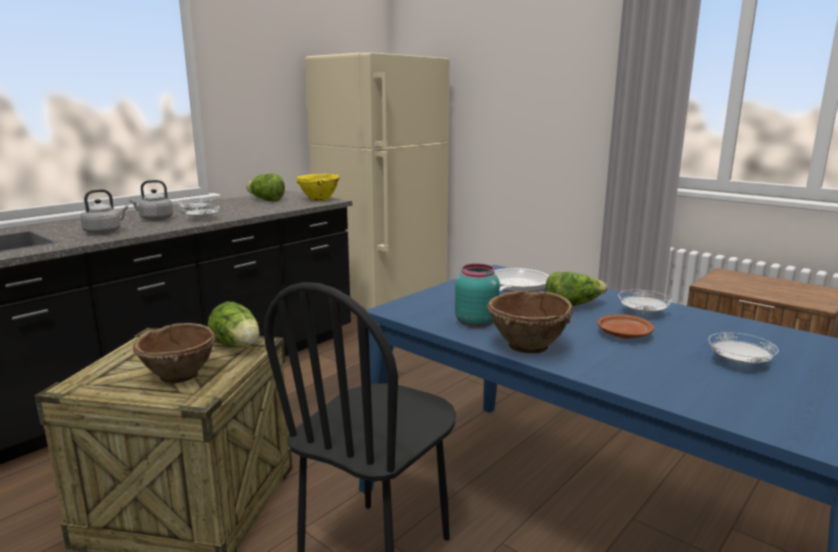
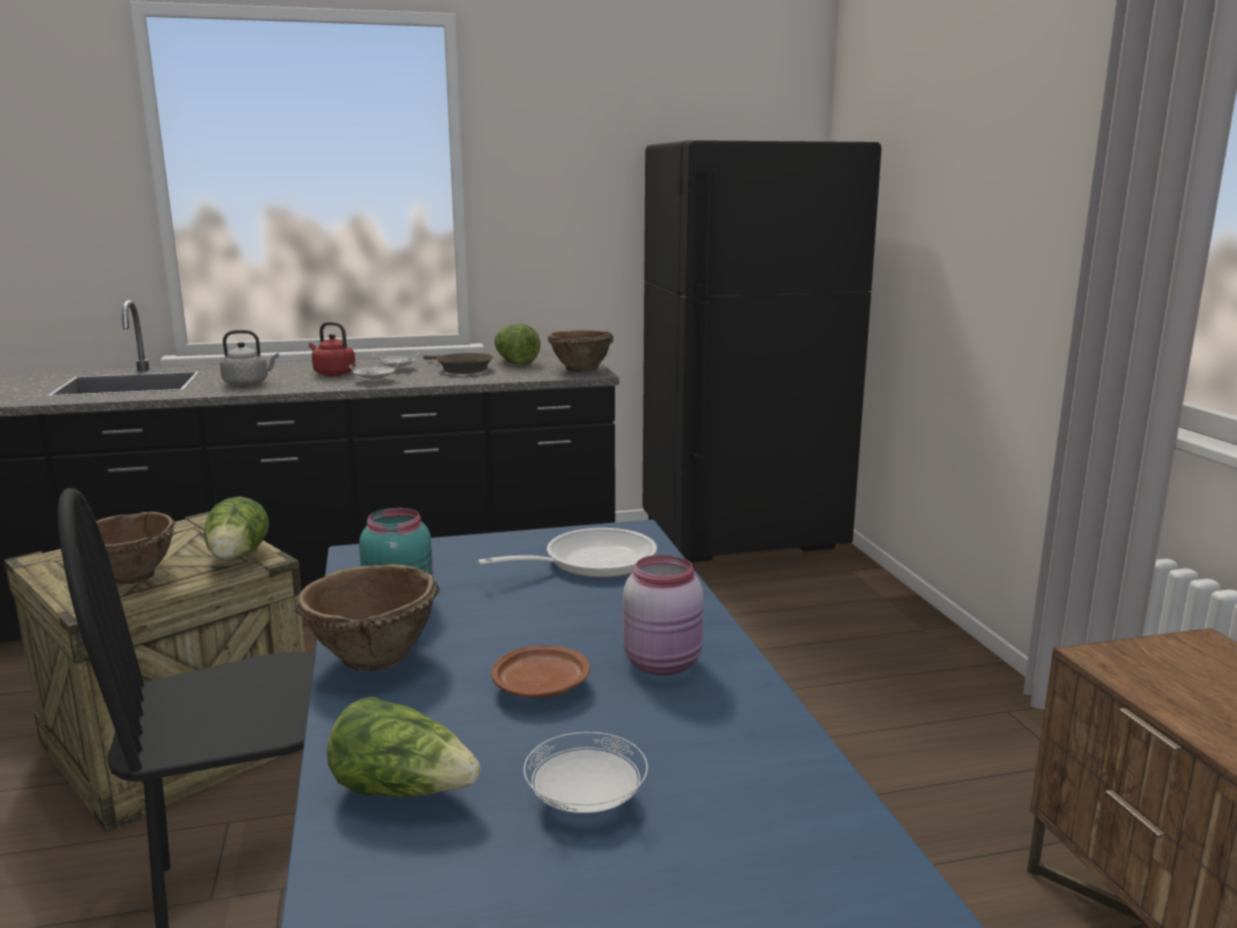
camera: 35 degrees right, 0 degrees up
(155, 219) = (332, 373): grey kettle -> red kettle
(242, 207) = (461, 369): none -> brown frying pan
(318, 199) = (580, 369): yellow bowl -> brown bowl
(384, 298) = (743, 541): beige fridge -> black fridge
(572, 305) = (591, 616): lettuce -> lettuce (404, 790)
(643, 313) = (664, 663): white plate -> pink jar

